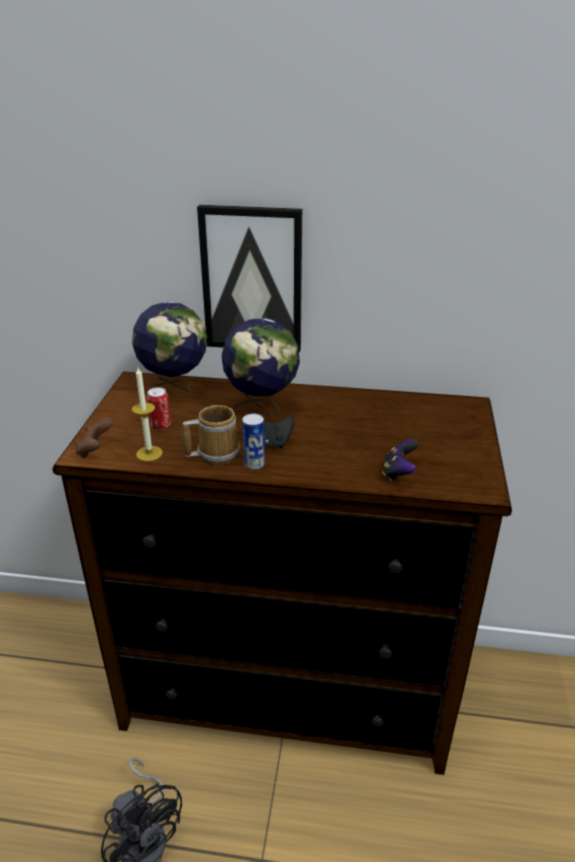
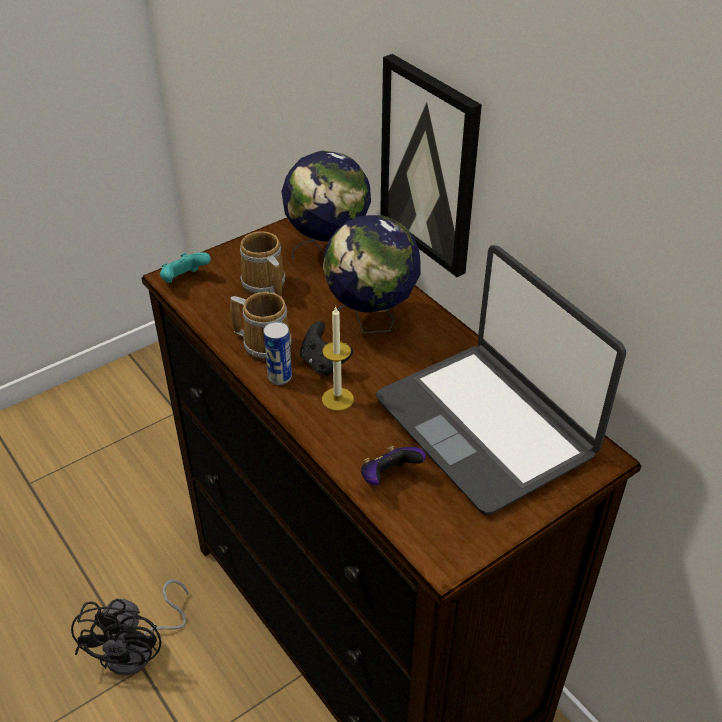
camera: 45 degrees right, 10 degrees up
(95, 451) = (184, 280): brown game controller -> turquoise game controller
(149, 453) = (217, 309): candle -> candle (337, 399)
(160, 426) = (263, 286): can -> mug
(403, 422) = (486, 426): none -> laptop

